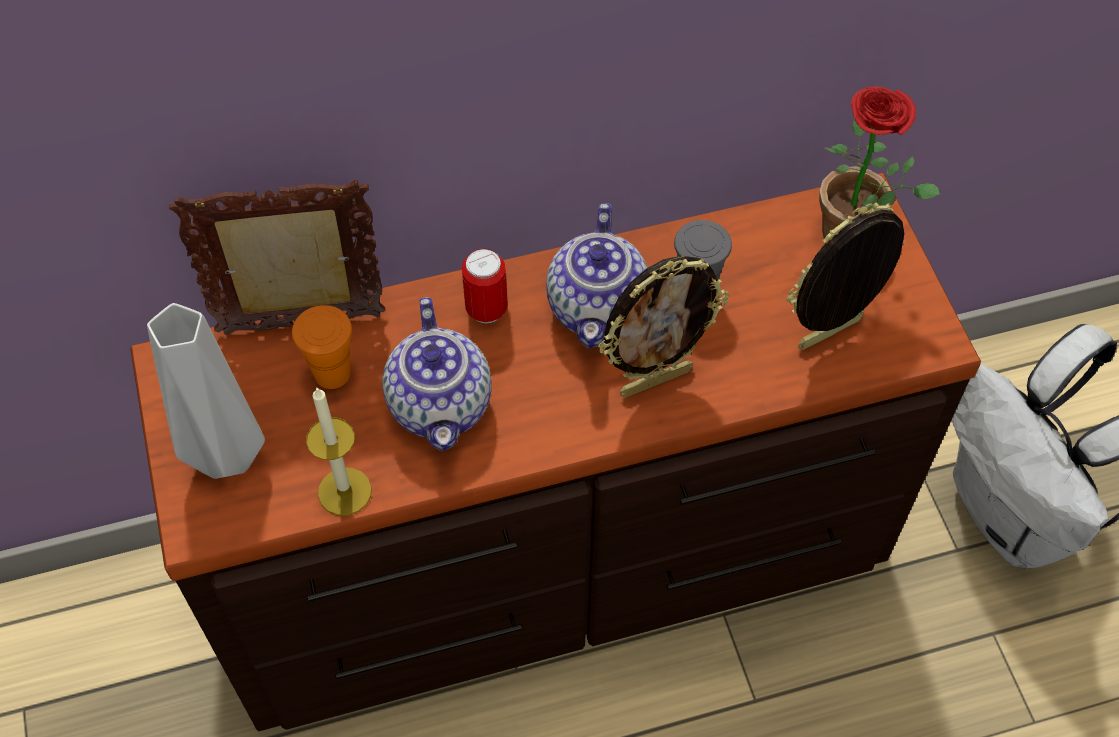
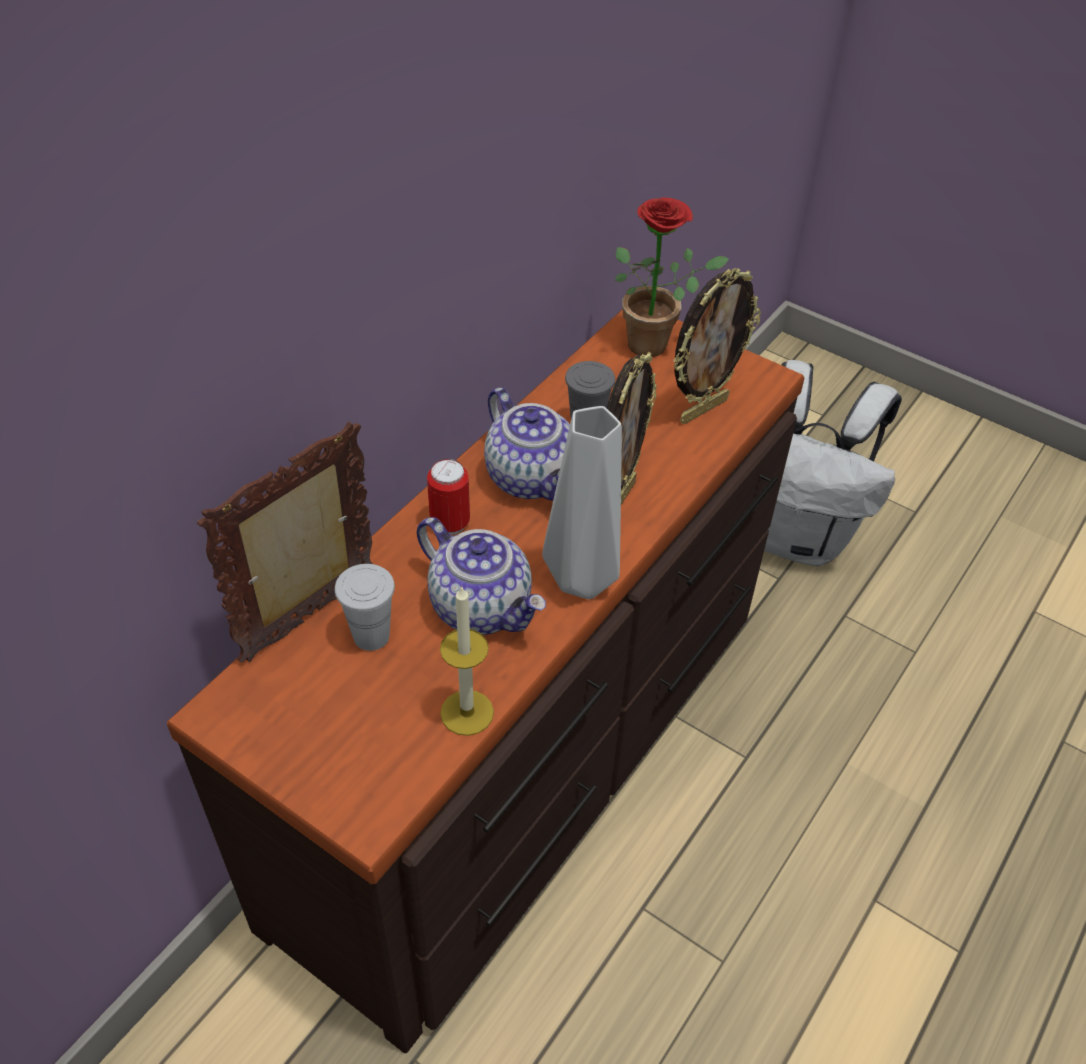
camera: 40 degrees left, 10 degrees down
(223, 457) = (338, 752): grey vase -> grey vase (581, 582)
(332, 373) = (371, 636): orange cup -> white cup
(831, 336) = (702, 409): picture frame -> picture frame turned 150 degrees counterclockwise

